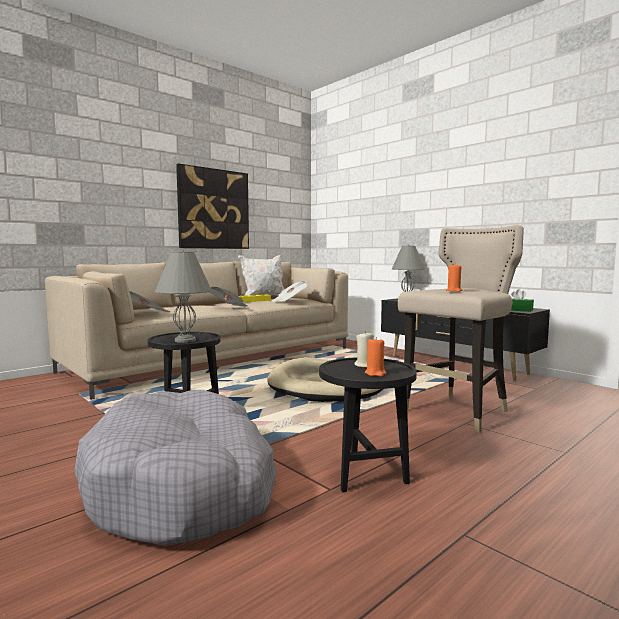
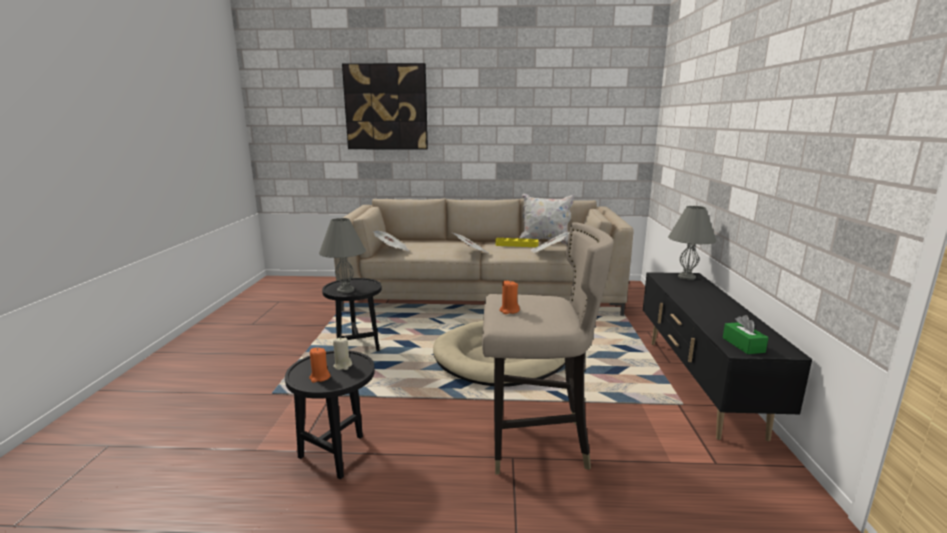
camera: 45 degrees right, 10 degrees up
(183, 486) = (254, 402): grey dog bed -> none
(213, 209) = (515, 141): picture -> picture (386, 107)

